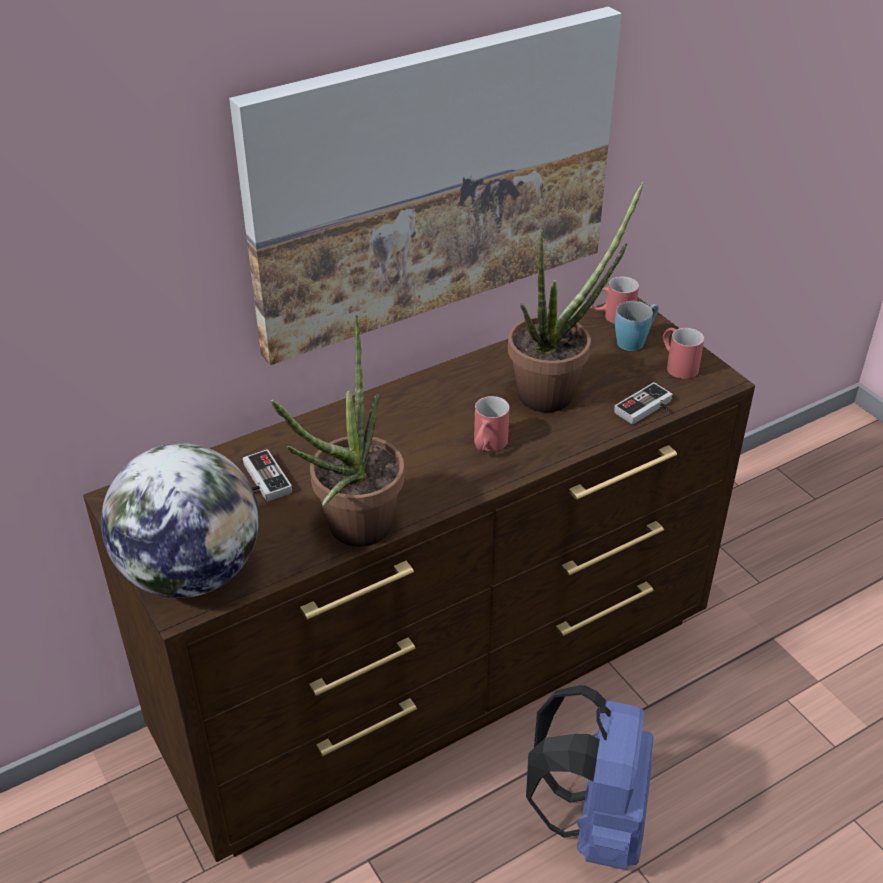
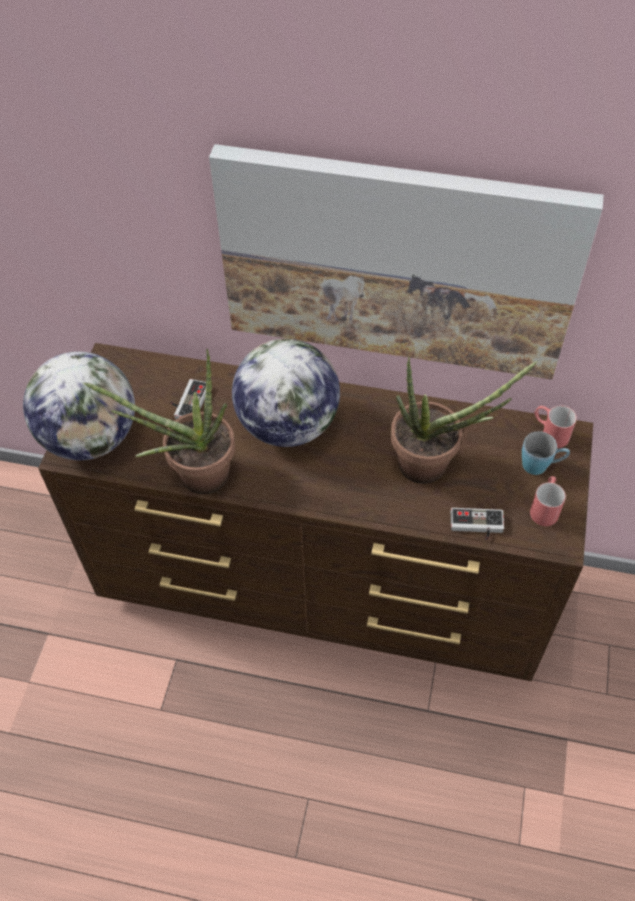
camera: 45 degrees right, 15 degrees up
(387, 438) = (287, 424): none -> globe
(487, 446) = (339, 475): red mug -> none
(593, 822) = (313, 749): blue backpack -> none

